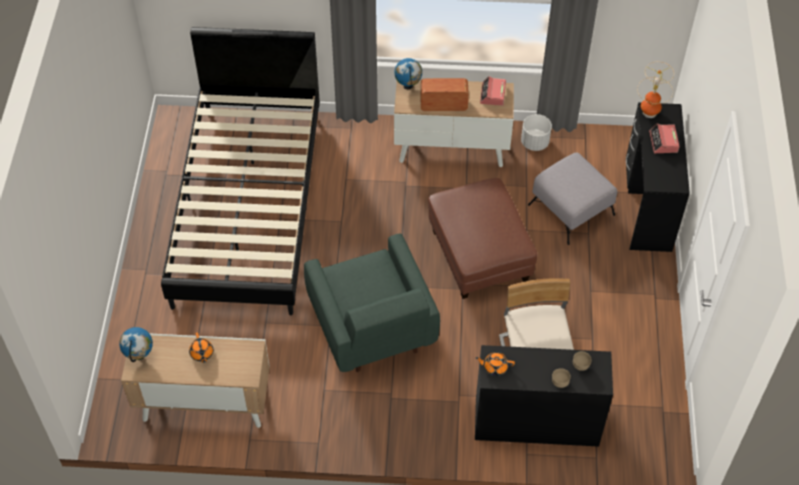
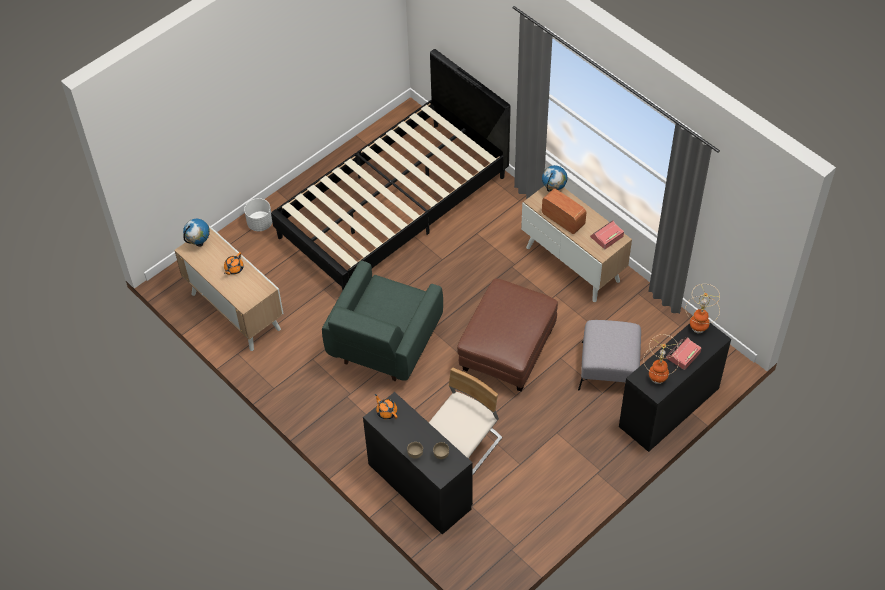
camera: 45 degrees right, 0 degrees up
(534, 143) = (638, 302): white planter -> white planter (260, 224)
(666, 173) = (657, 378): none -> table lamp

